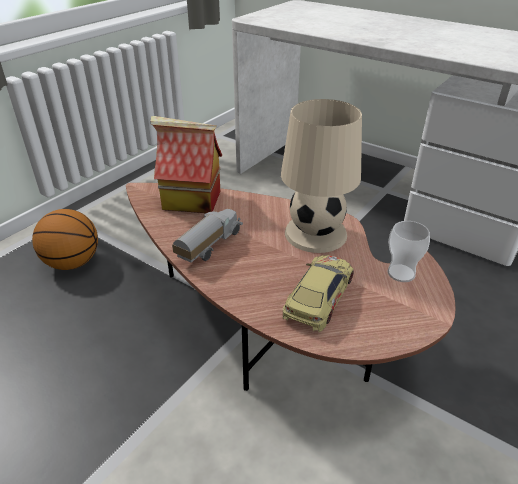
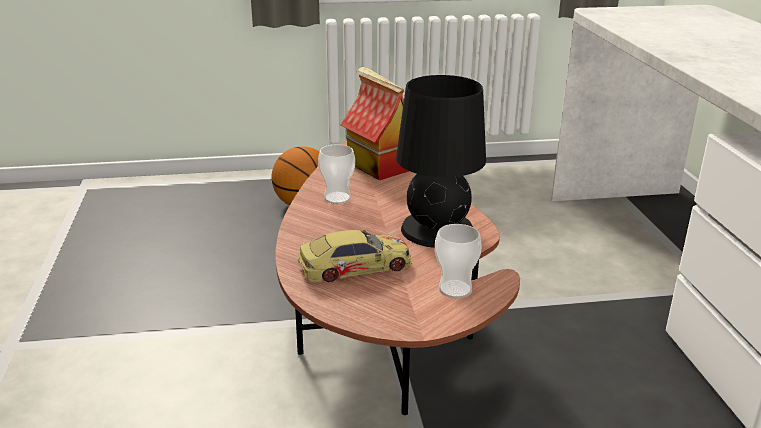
camera: 45 degrees right, 10 degrees down
(208, 245) = (337, 198): toy truck -> cup
(314, 233) = (437, 229): beige table lamp -> black table lamp

